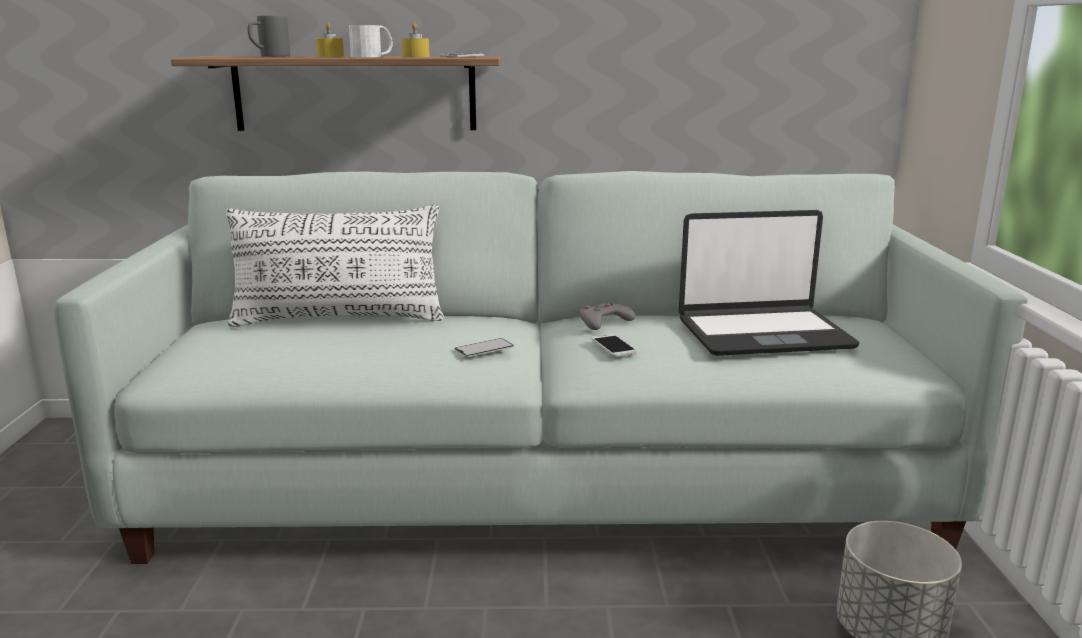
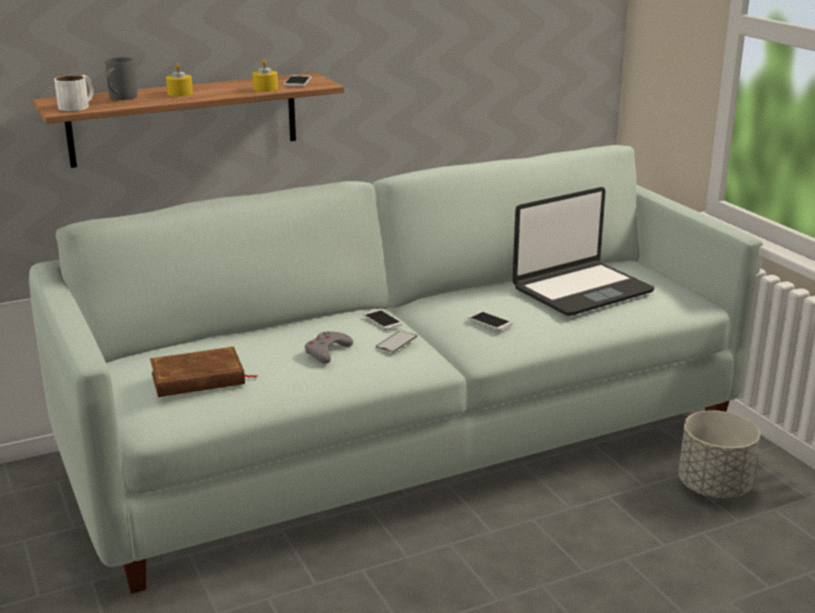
camera: 25 degrees left, 5 degrees up
(244, 345) = (198, 379): none -> brown book
(339, 319) = (239, 338): white pillow -> none
(373, 56) = (222, 90): white mug -> white mug (79, 106)
(499, 326) = (382, 320): none -> phone
(604, 321) = (457, 300): grey game controller -> grey game controller (327, 351)

